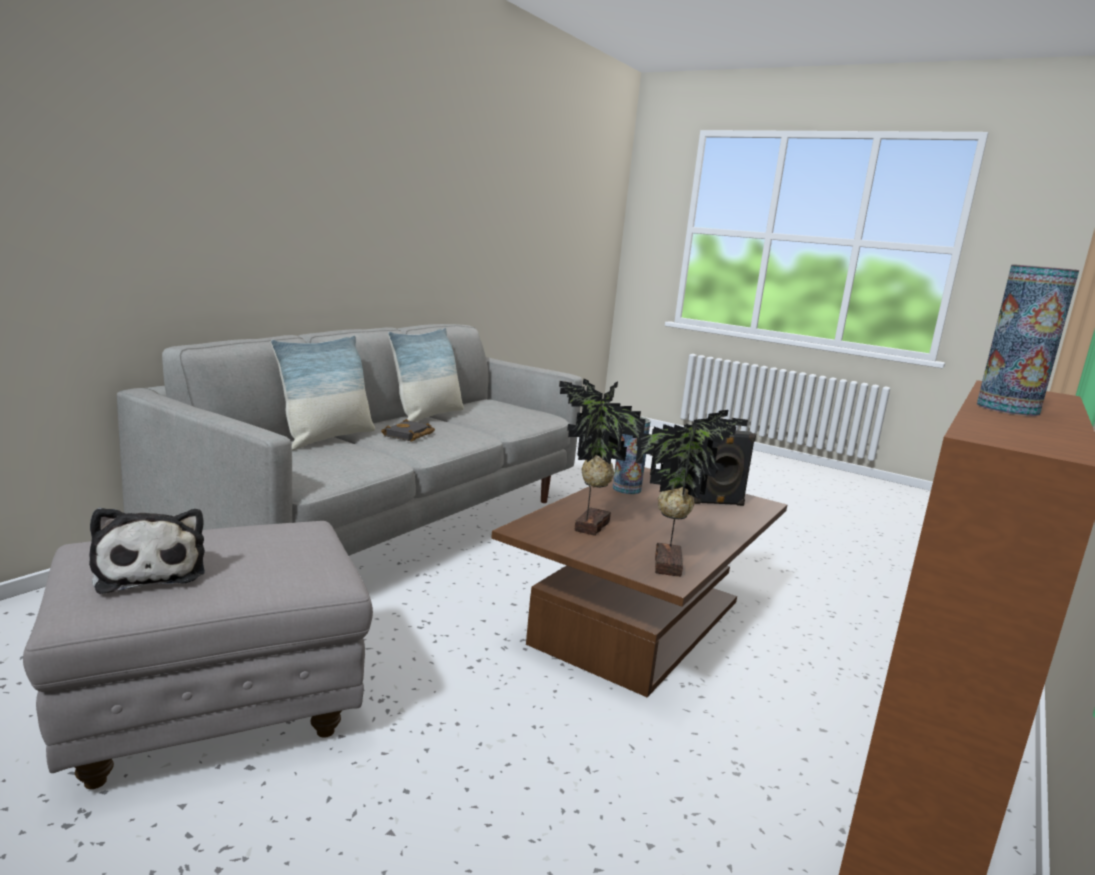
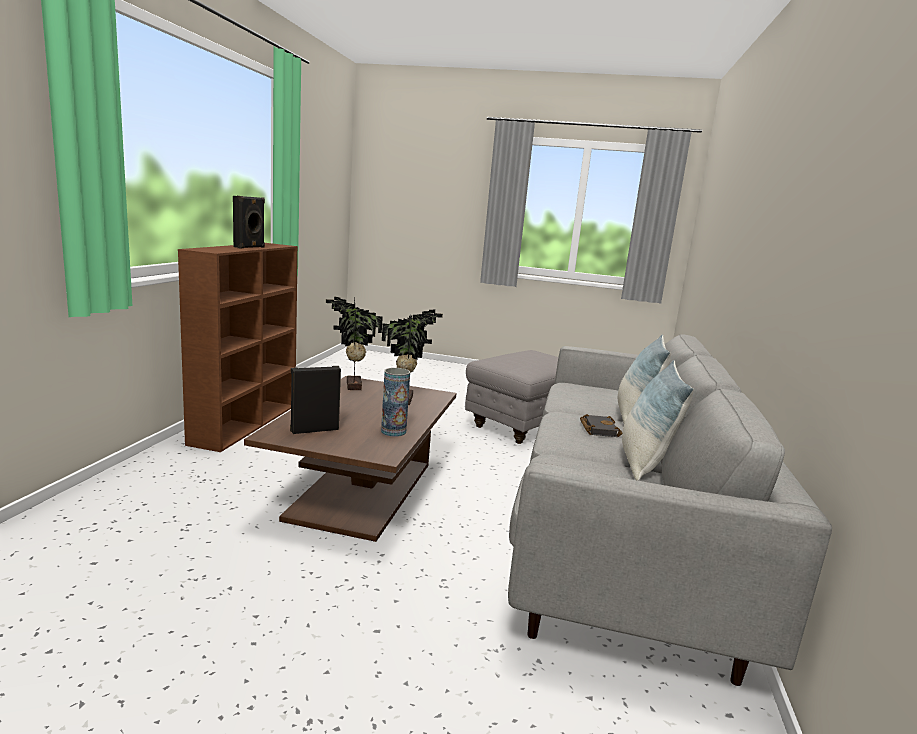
camera: 160 degrees right, 0 degrees up
(150, 571) = (537, 356): plush toy -> none
(1007, 409) = (250, 247): vase -> black speaker

